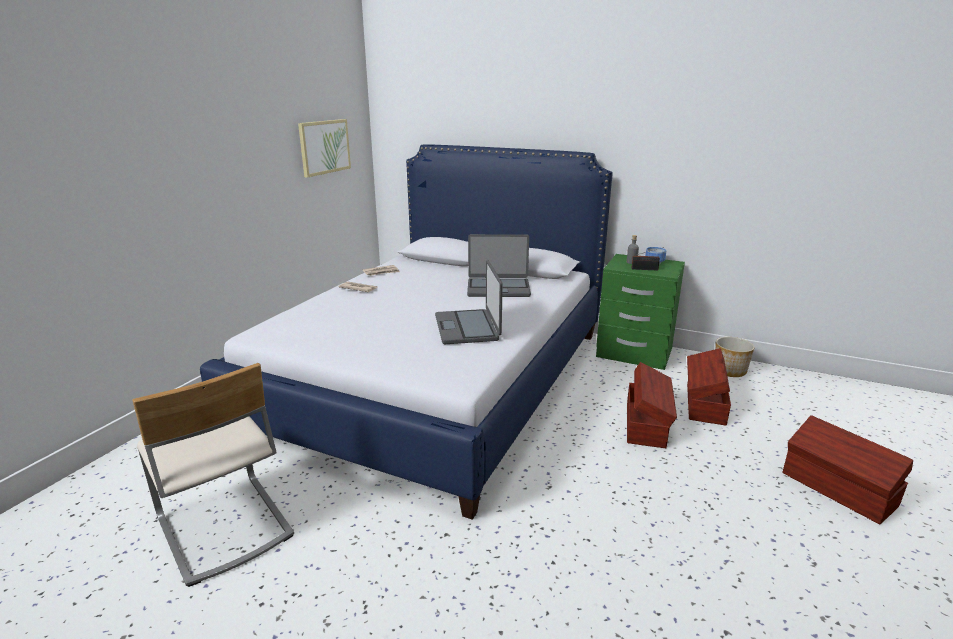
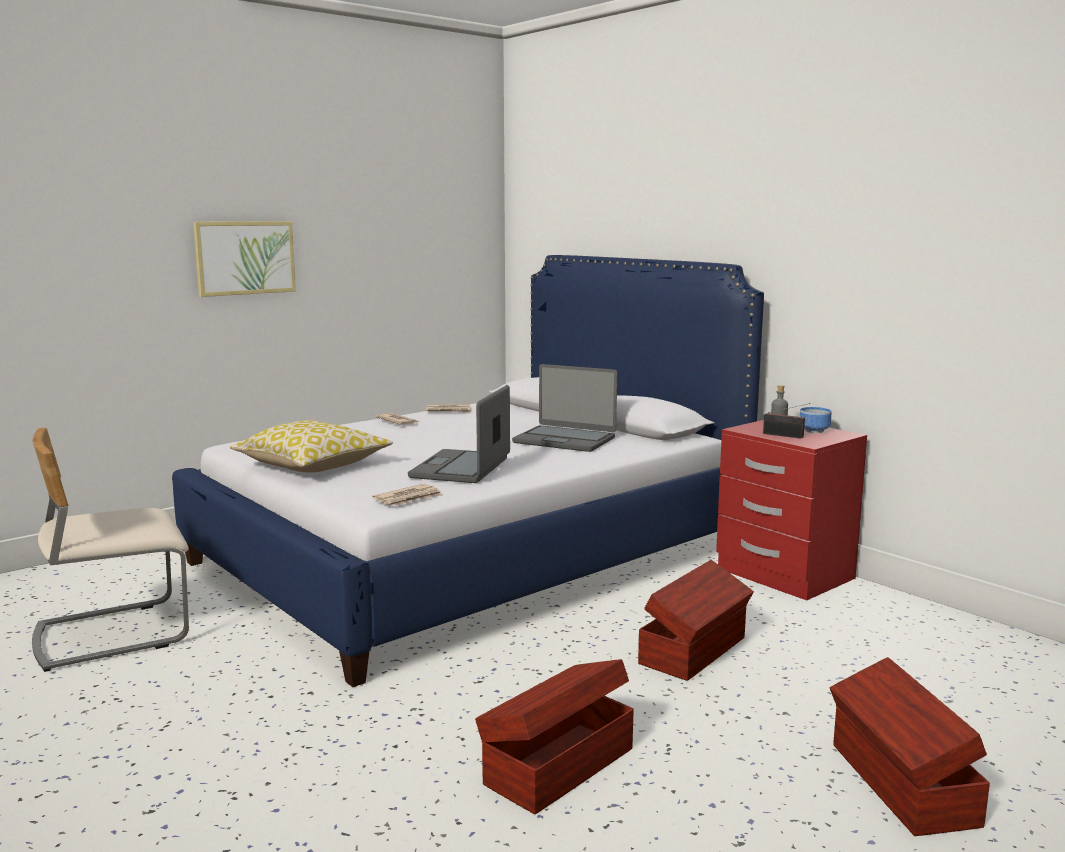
camera: 25 degrees right, 10 degrees down
(223, 527) = (112, 634): beige chair -> beige chair turned 75 degrees clockwise
(324, 147) = (423, 253): picture -> picture (245, 257)
(352, 345) = (313, 465): none -> pillow
(471, 365) = (409, 498): none -> newspaper
(634, 353) = (783, 574): green nightstand -> red nightstand
(704, 403) = (817, 648): brown storage box -> brown storage box (557, 766)
(730, 370) = (919, 620): planter -> none

